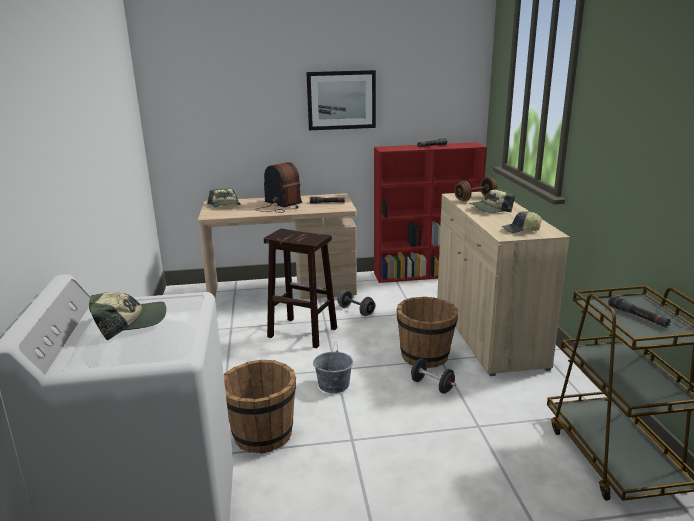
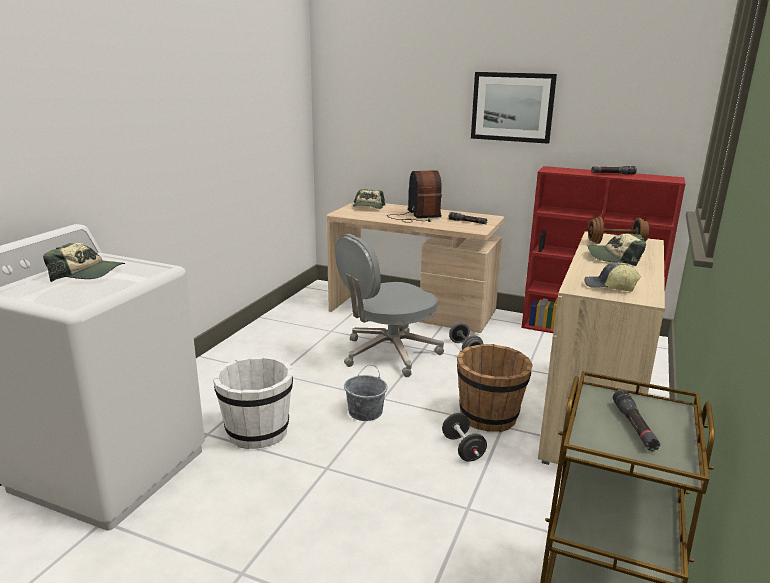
camera: 30 degrees right, 0 degrees up
(262, 434) = (257, 432): brown bucket -> white bucket
(301, 332) = (388, 354): brown stool -> grey office chair

